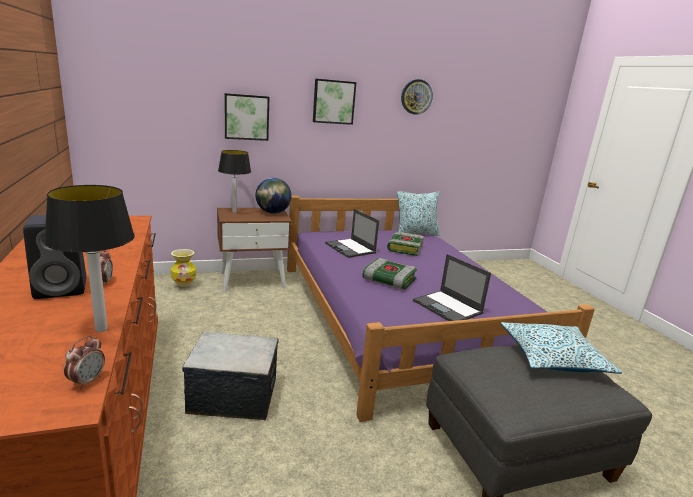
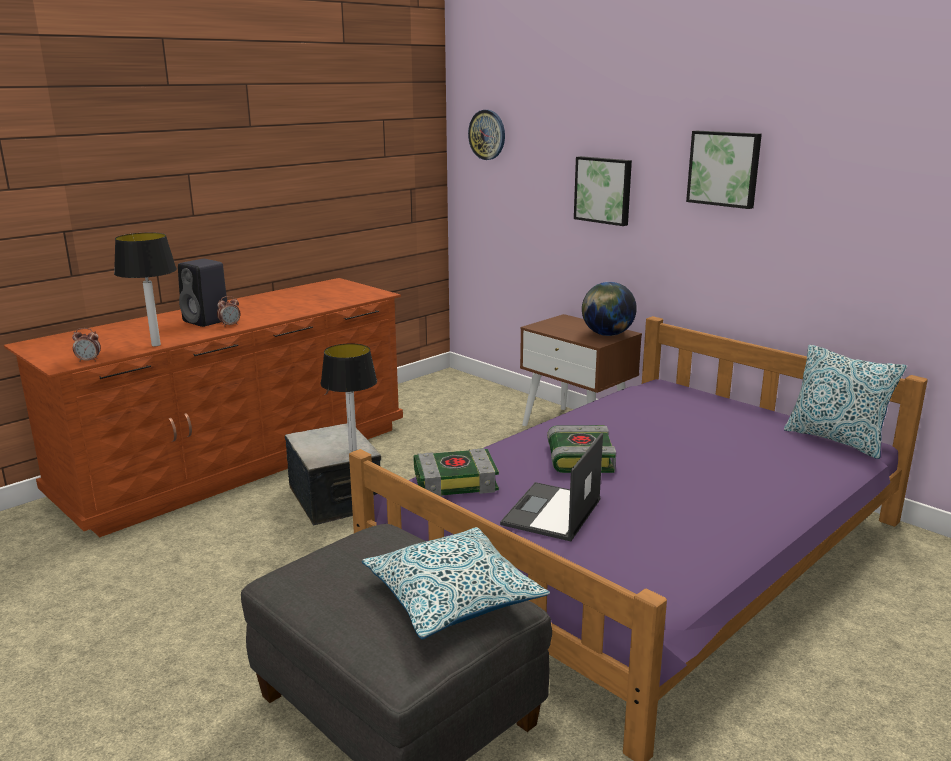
camera: 65 degrees right, 0 degrees up
(184, 286) = (502, 405): vase -> none
(235, 212) = (566, 322): table lamp -> table lamp (353, 449)
(350, 248) = (650, 414): laptop -> none
(404, 248) = (735, 444): book -> book (456, 481)
(416, 97) = (889, 159): wall clock -> wall clock (487, 134)

